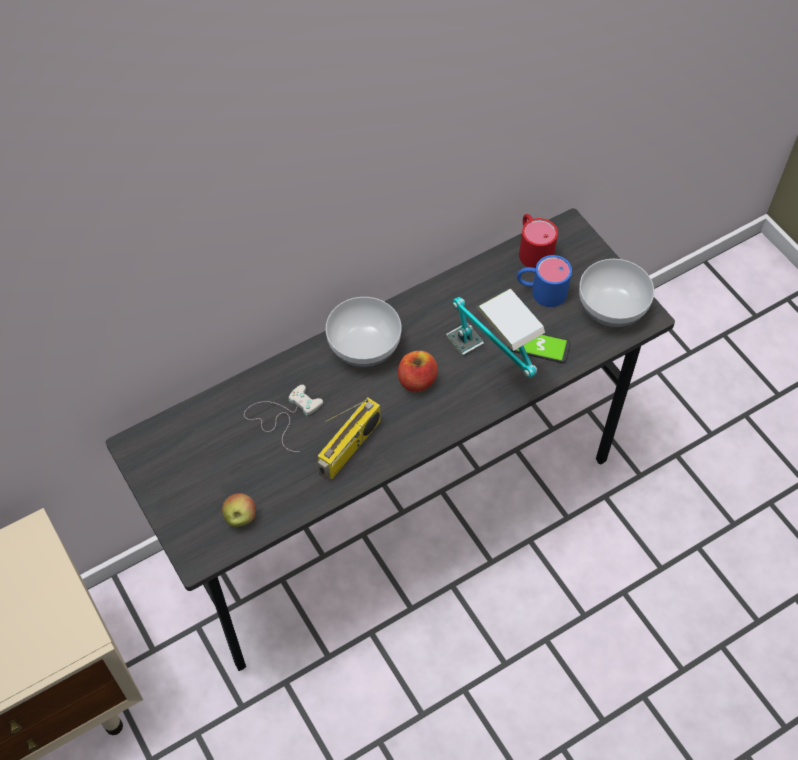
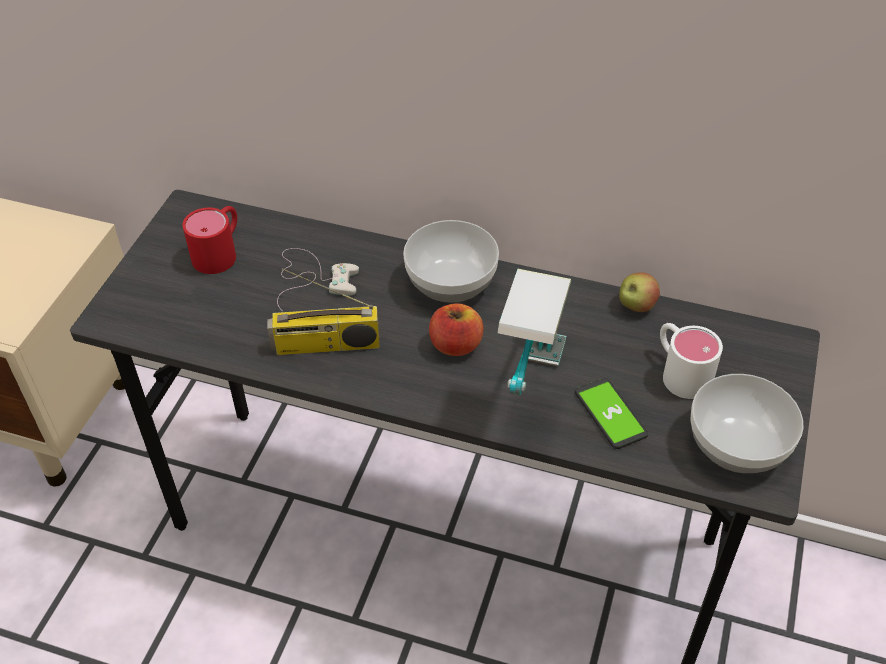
camera: 50 degrees right, 10 degrees down
(240, 518) = (174, 319): apple -> apple (636, 306)
(532, 249) = (722, 331): red mug -> red mug (220, 251)
(541, 291) = (680, 371): blue mug -> white mug

